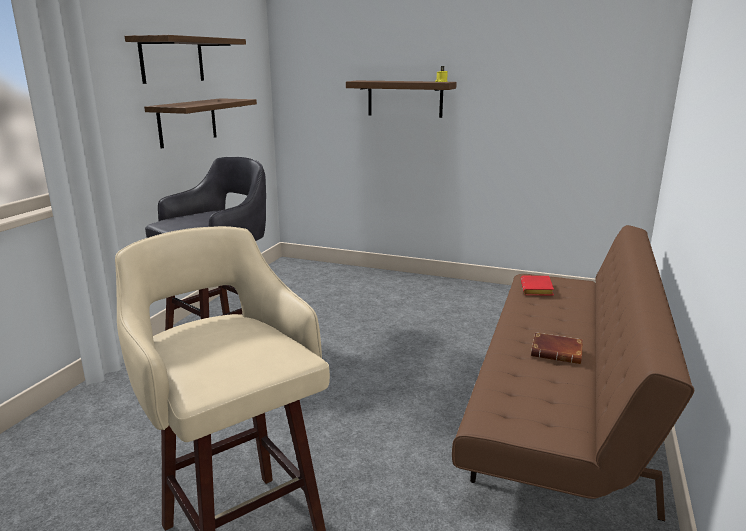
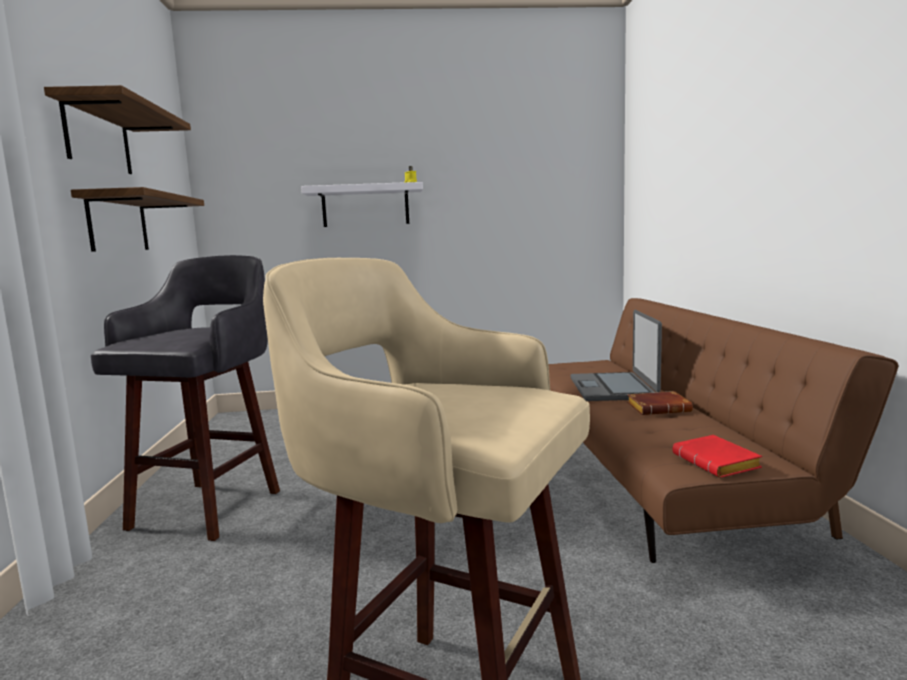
camera: 25 degrees left, 10 degrees down
(405, 98) = (365, 206): brown shelf -> white shelf
(537, 290) = (572, 372): red book -> red book (718, 463)
(548, 318) = (613, 388): none -> laptop

